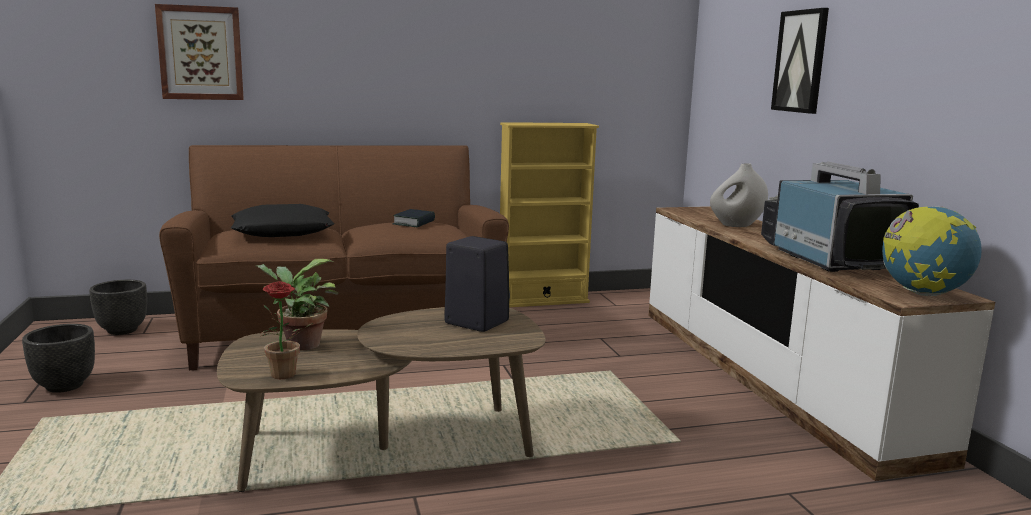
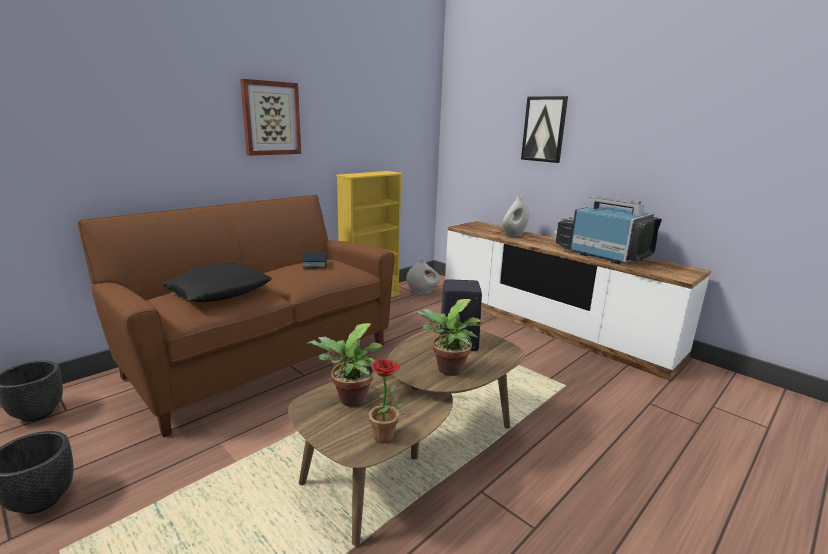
camera: 30 degrees left, 5 degrees up
(201, 53) = (74, 126): picture -> picture (271, 118)
(418, 339) = (447, 370): none -> potted plant
(624, 305) = (422, 292): none -> white vase
(922, 294) = (680, 272): globe -> none

